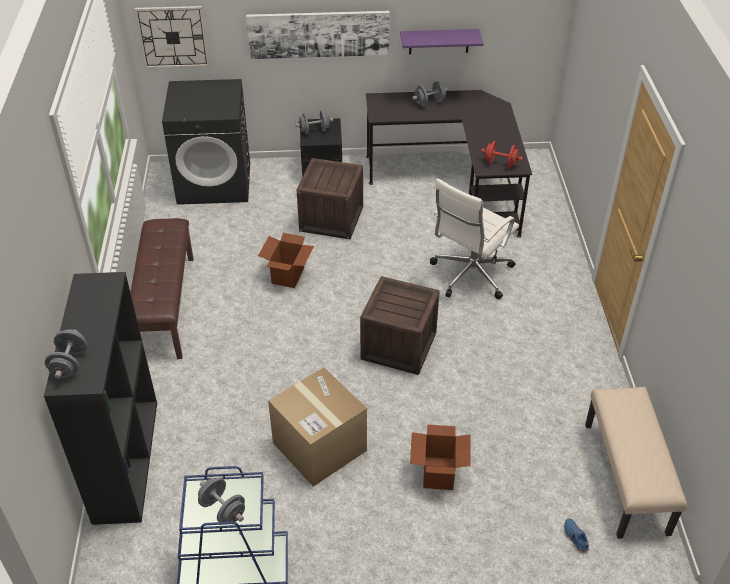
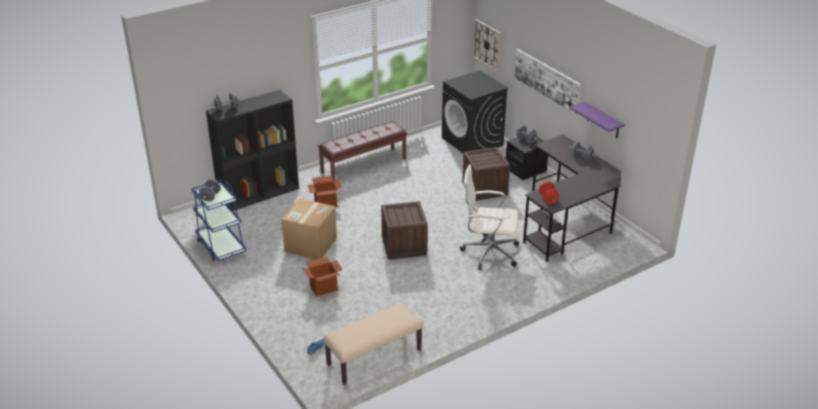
camera: 60 degrees right, 10 degrees down
(288, 276) = (422, 191): cardboard box -> cardboard box (325, 203)

